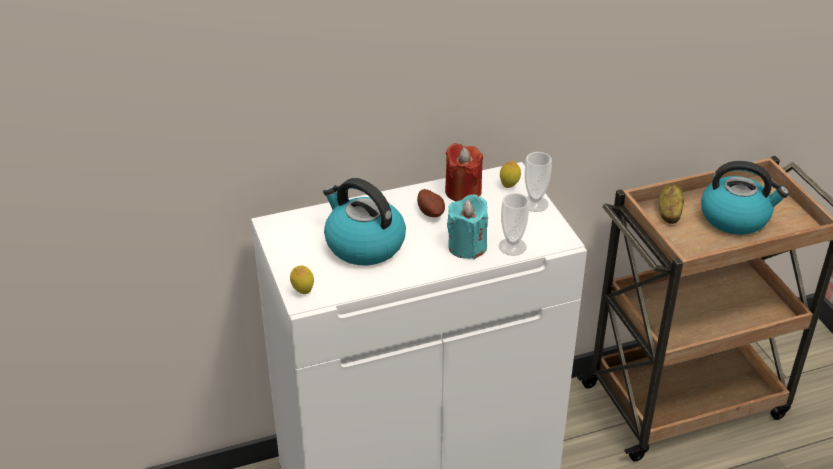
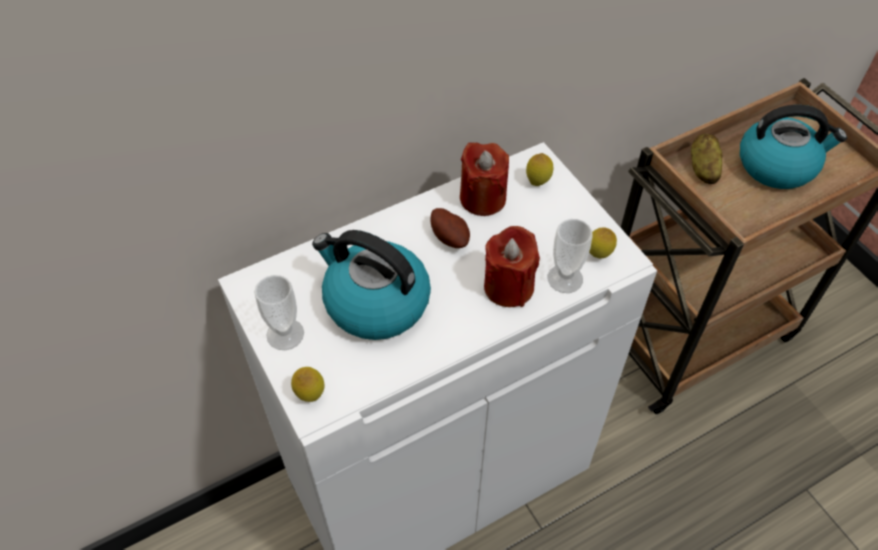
camera: 10 degrees left, 15 degrees up
(467, 246) = (508, 287): turquoise candle -> red candle
(535, 204) = (576, 206): cup -> cup (285, 334)
(543, 236) = (598, 255): none -> lemon

